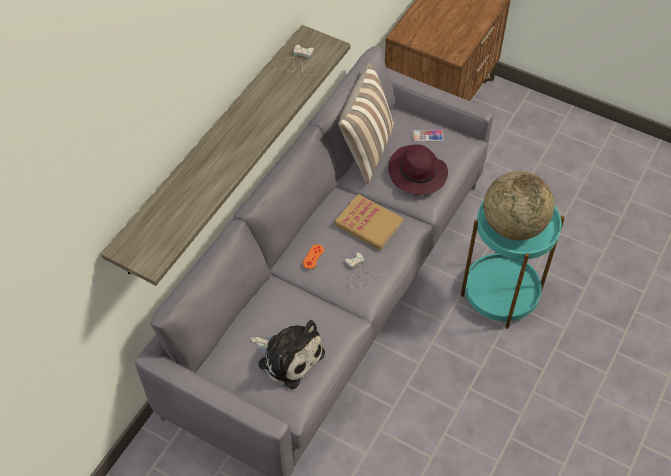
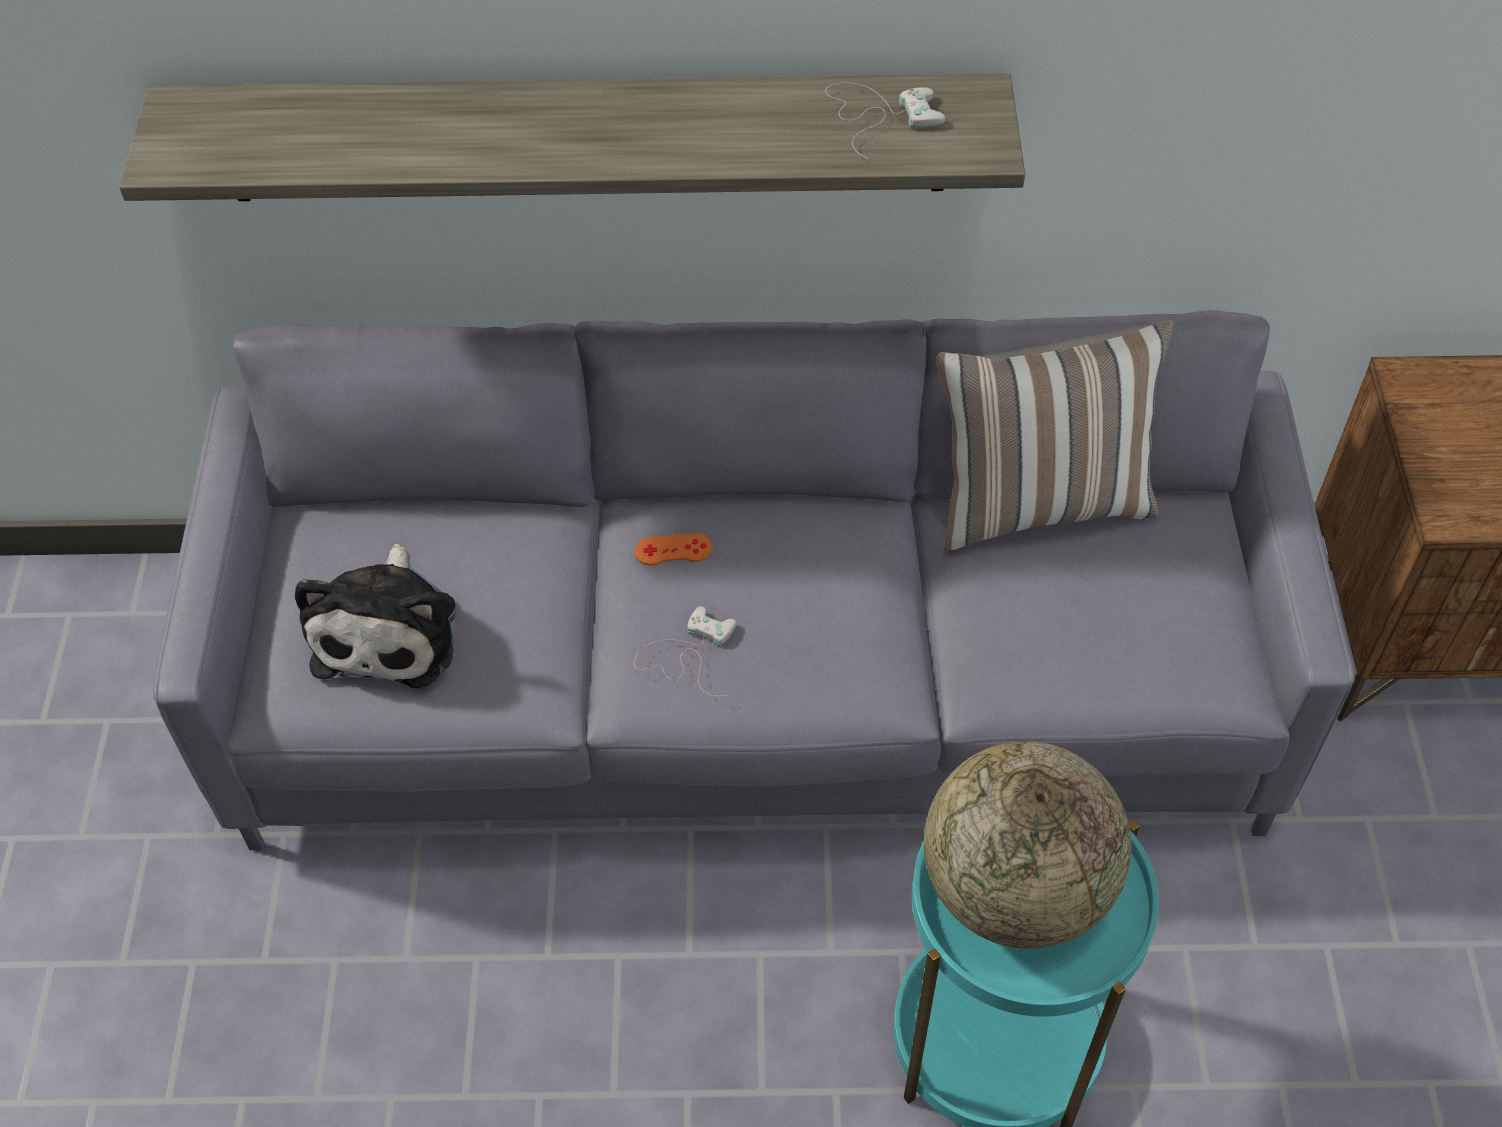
camera: 60 degrees right, 0 degrees up
(369, 224) = (833, 605): book -> none
(418, 173) = (1050, 628): purple hat -> none
(427, 136) = (1181, 596): phone -> none

